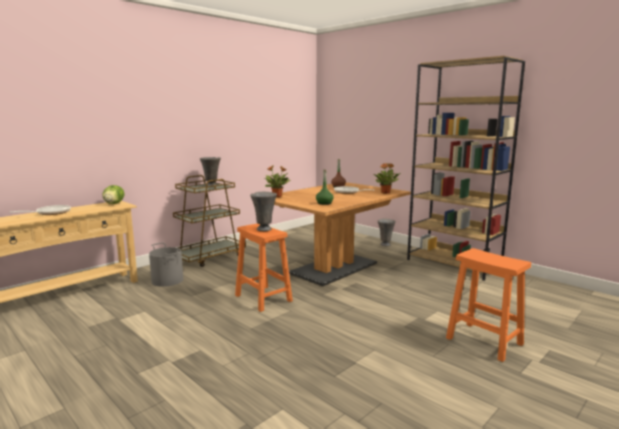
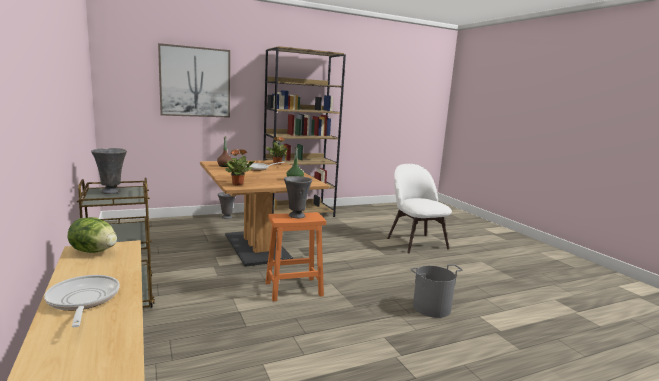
camera: 70 degrees left, 0 degrees up
(167, 280) = (171, 338): grey bucket -> grey bucket (432, 308)
(377, 109) = (195, 82): none -> picture
(485, 341) = (415, 242): orange stool -> white chair

